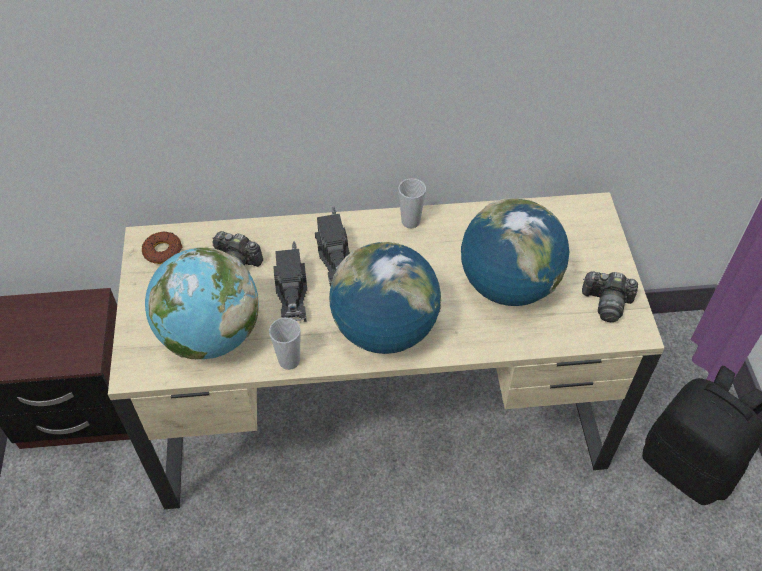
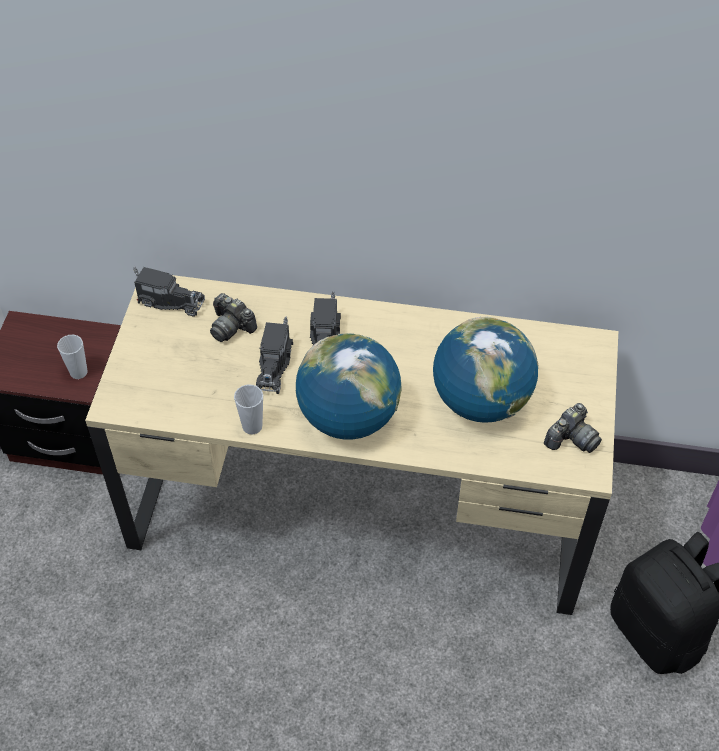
camera: 15 degrees right, 0 degrees up
(163, 251) = (168, 301): donut -> toy truck
(210, 335) = (189, 388): globe -> none
(410, 221) = (408, 320): cup -> cup (78, 372)
(606, 303) = (571, 438): camera -> camera turned 75 degrees counterclockwise

